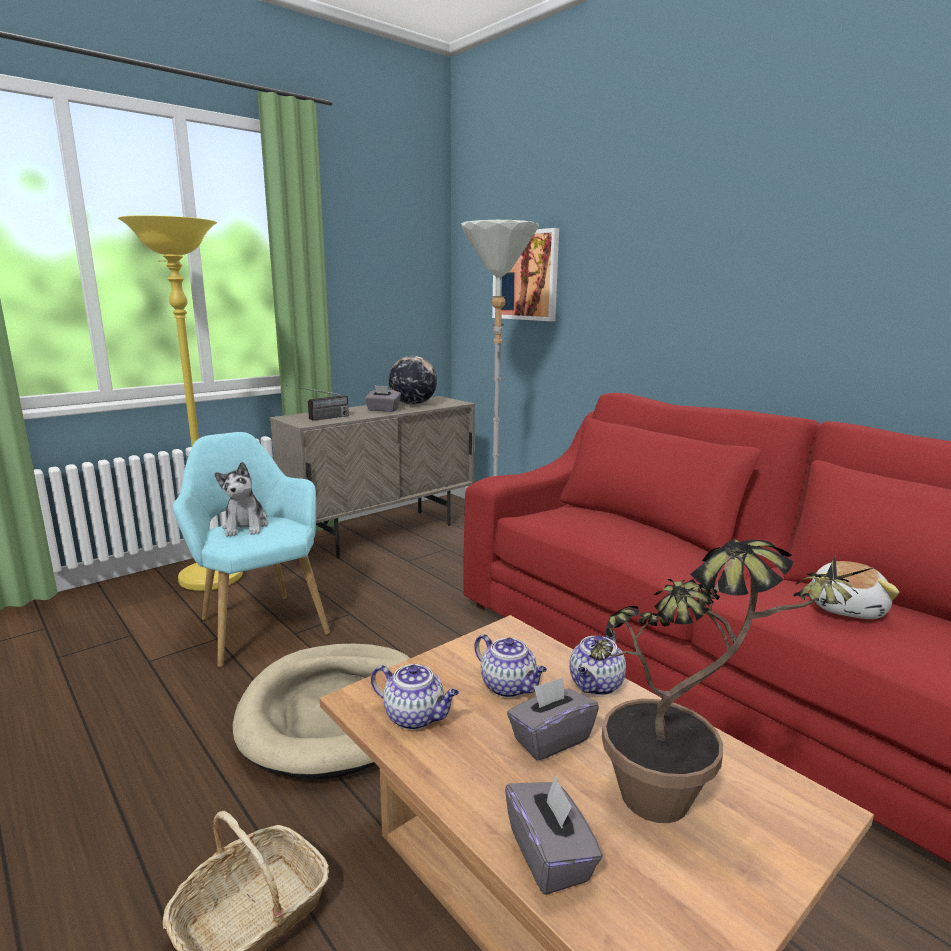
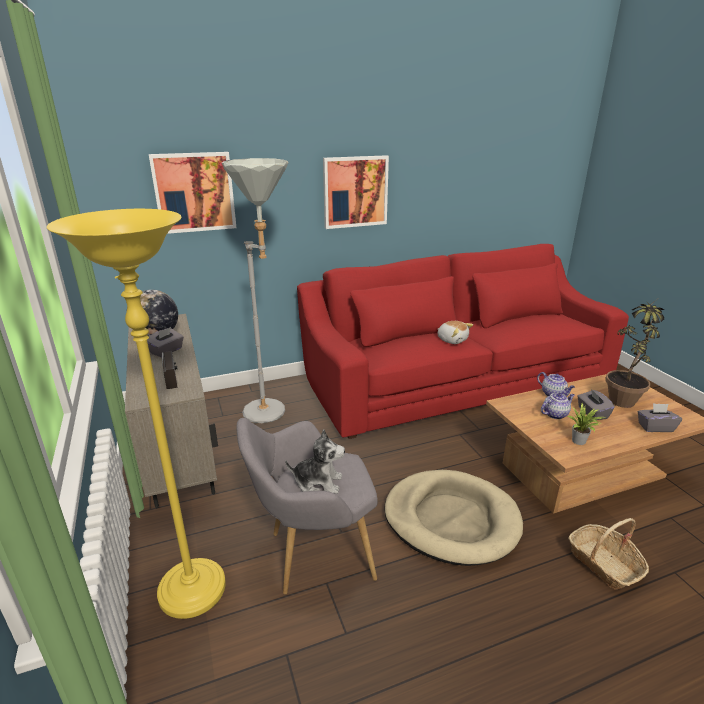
camera: 70 degrees left, 10 degrees up
(258, 623) = (313, 554): turquoise armchair -> grey armchair
(415, 717) = (580, 442): teapot -> potted plant
(703, 287) = (355, 192): none -> picture
(848, 608) = (524, 325): plush toy -> plush toy (452, 340)

